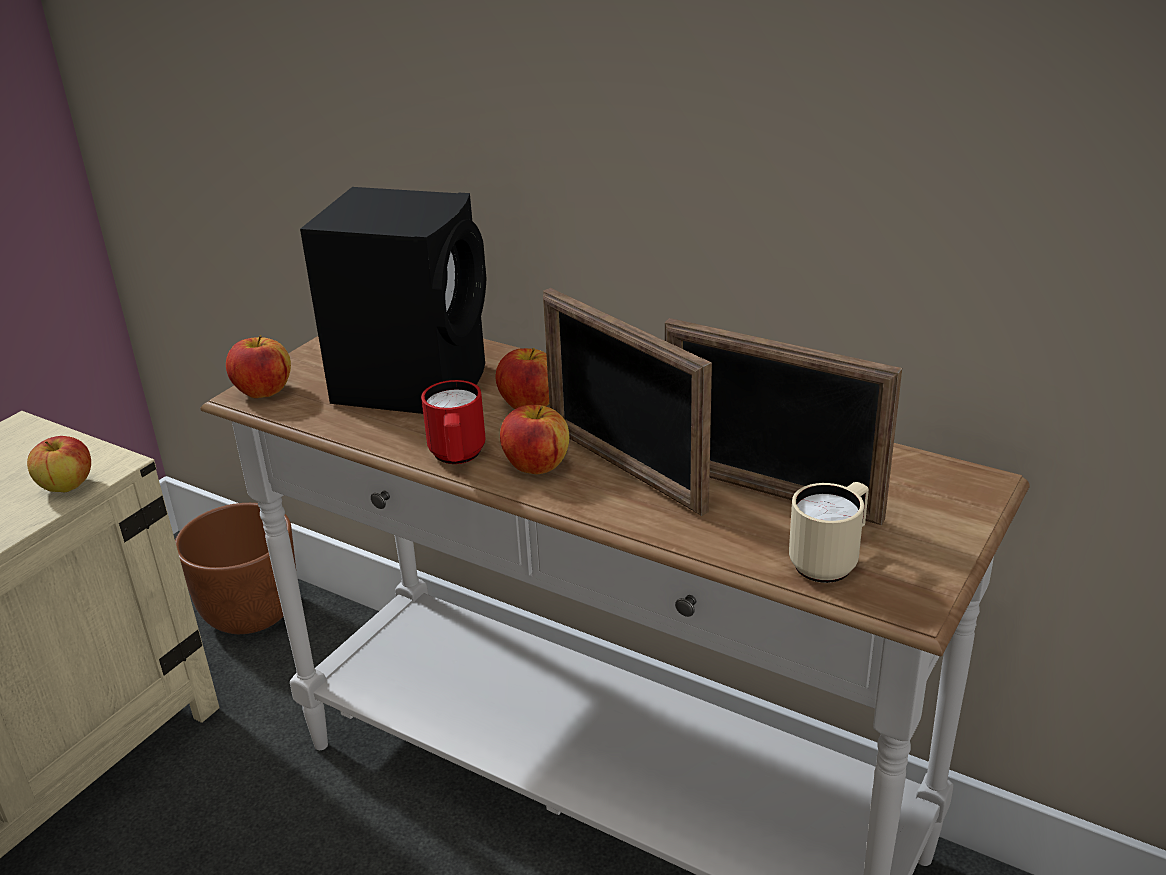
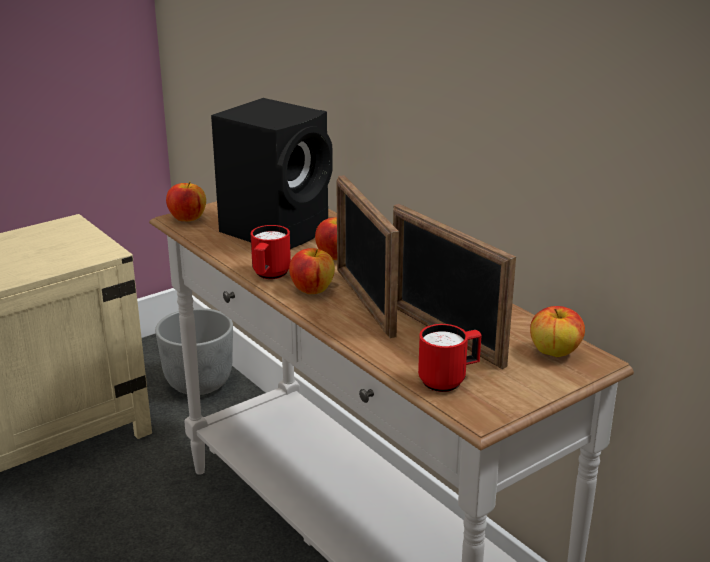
camera: 20 degrees right, 5 degrees down
(67, 486) = (76, 258): apple -> apple (555, 352)
(252, 613) = (200, 384): brown planter -> grey planter
(829, 562) = (449, 380): beige mug -> red mug

